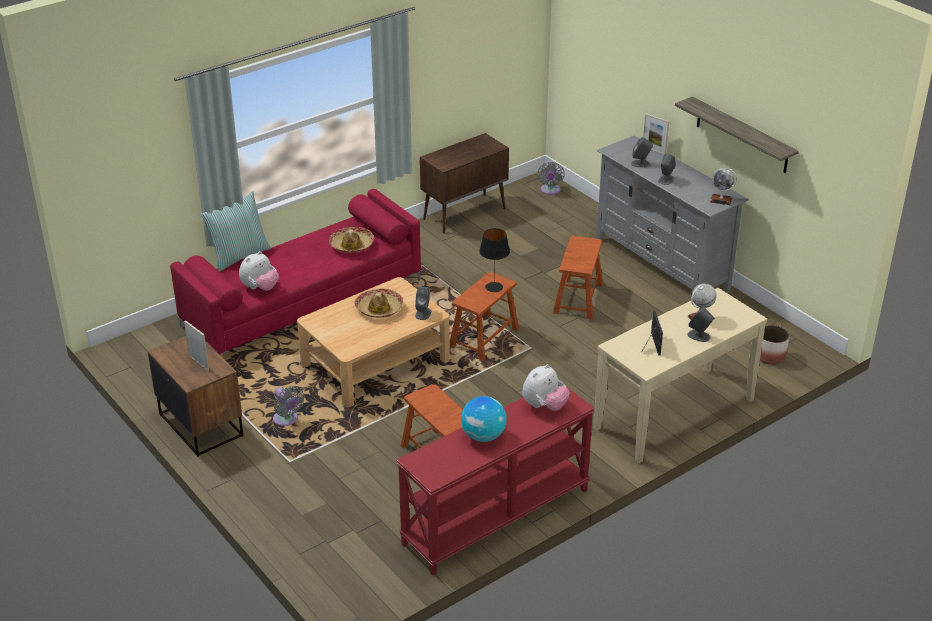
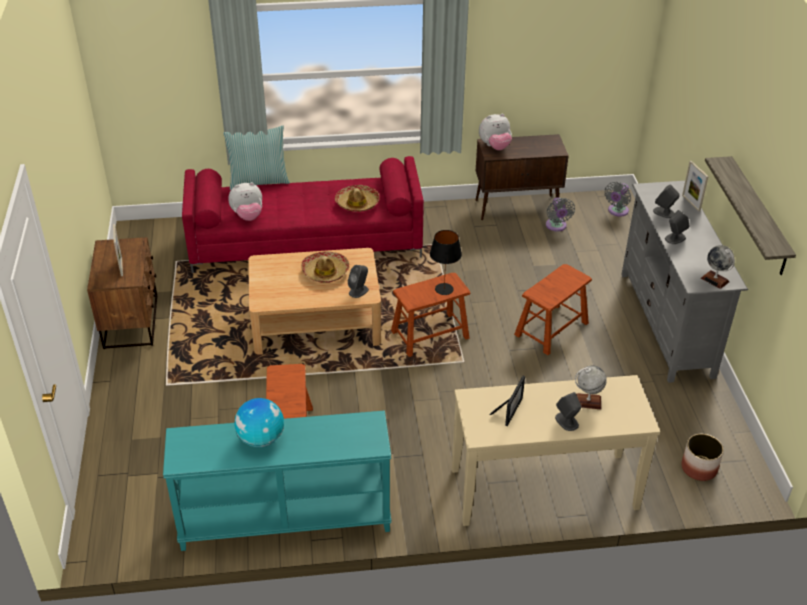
camera: 30 degrees right, 5 degrees up
(287, 420) = (198, 345): grey fan -> grey fan (556, 226)
(496, 517) = (284, 520): red console table -> turquoise console table
(544, 406) = (345, 432): plush toy -> plush toy (495, 147)

